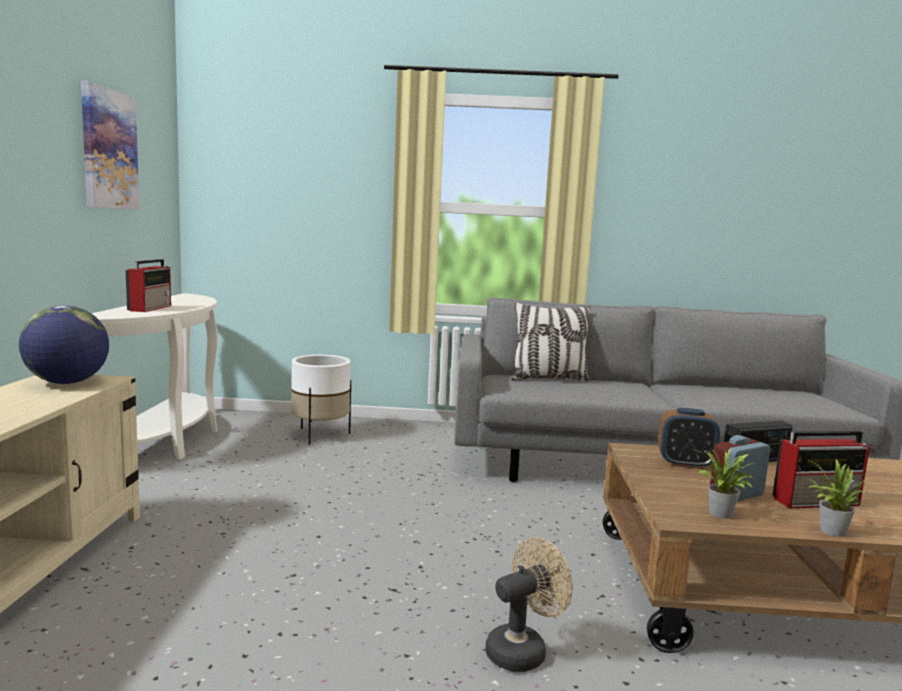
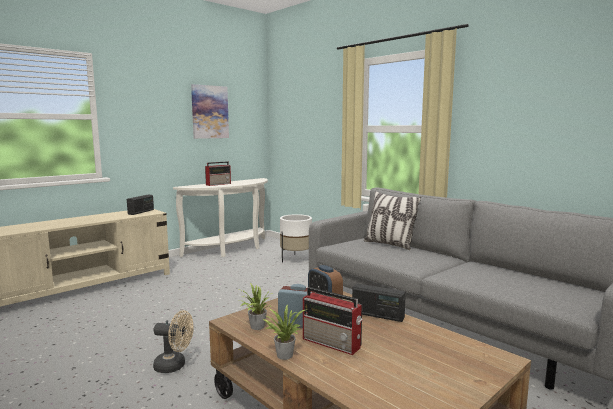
camera: 45 degrees right, 0 degrees up
(67, 383) = (141, 212): globe -> radio

